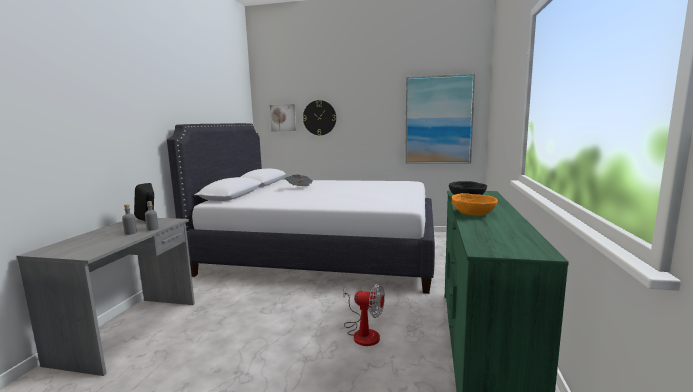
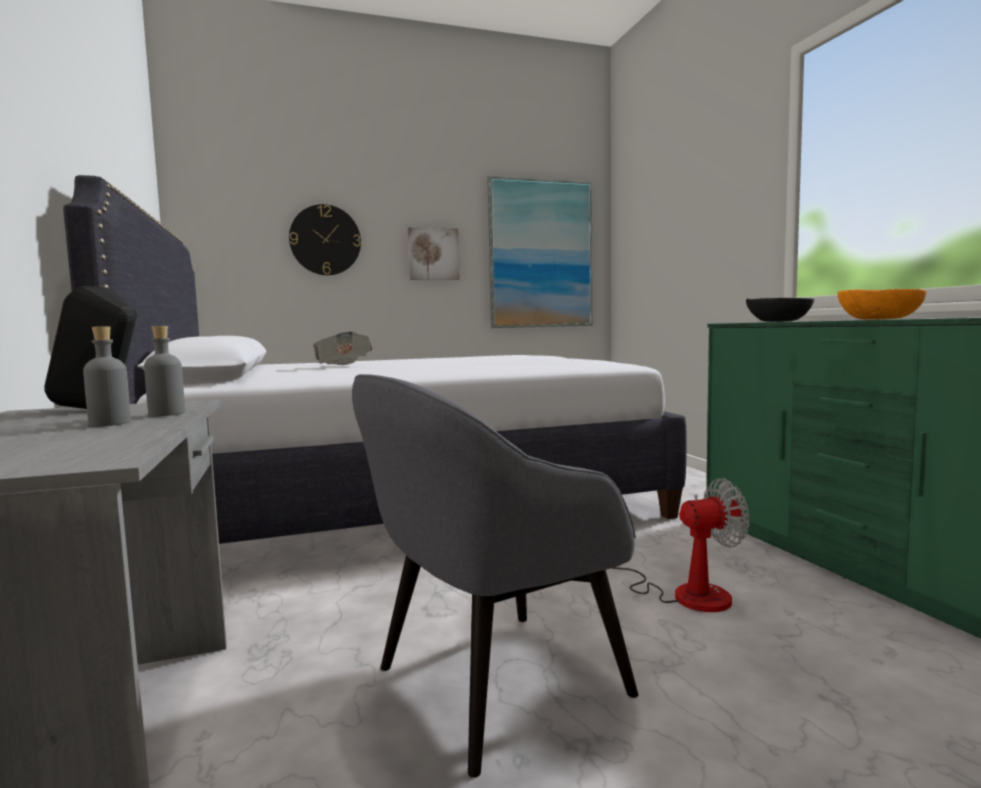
camera: 30 degrees left, 5 degrees down
(245, 344) = (496, 683): none -> grey armchair
(283, 118) = (242, 236): picture -> picture (433, 254)

